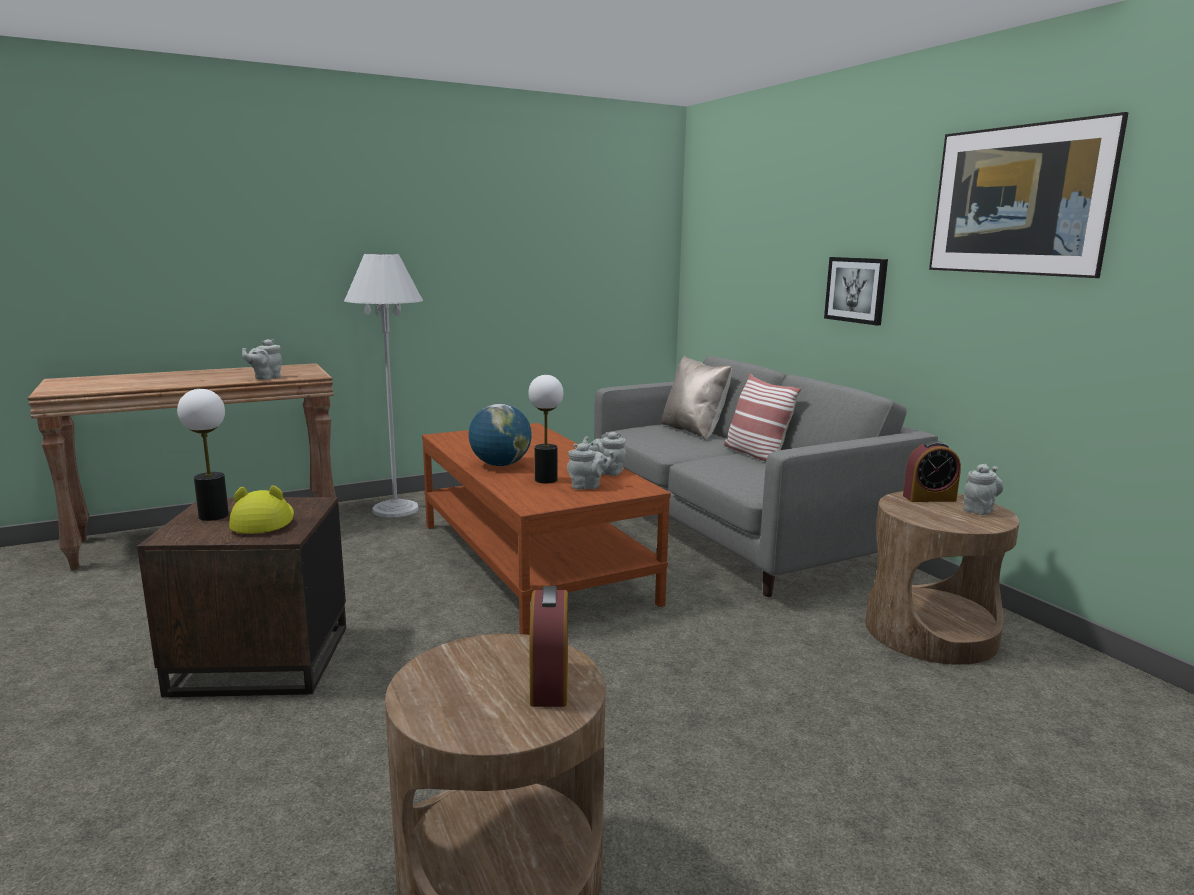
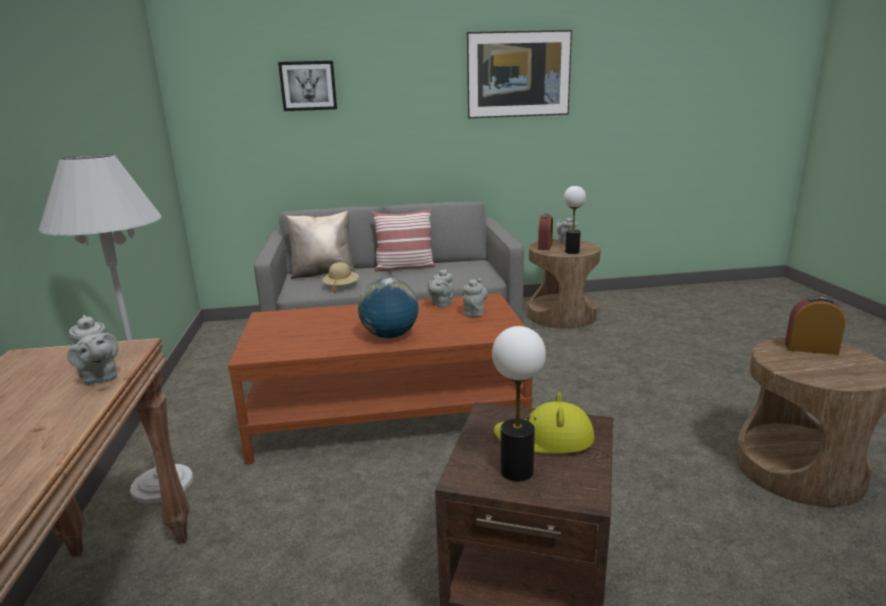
camera: 70 degrees left, 5 degrees up
(545, 480) = (447, 323): table lamp -> table lamp (572, 252)
(658, 442) = (341, 287): none -> beige hat
(856, 290) = (407, 137): picture -> picture (308, 86)

